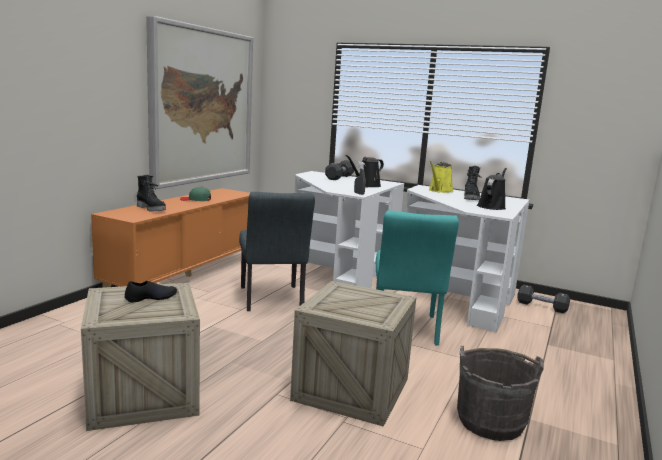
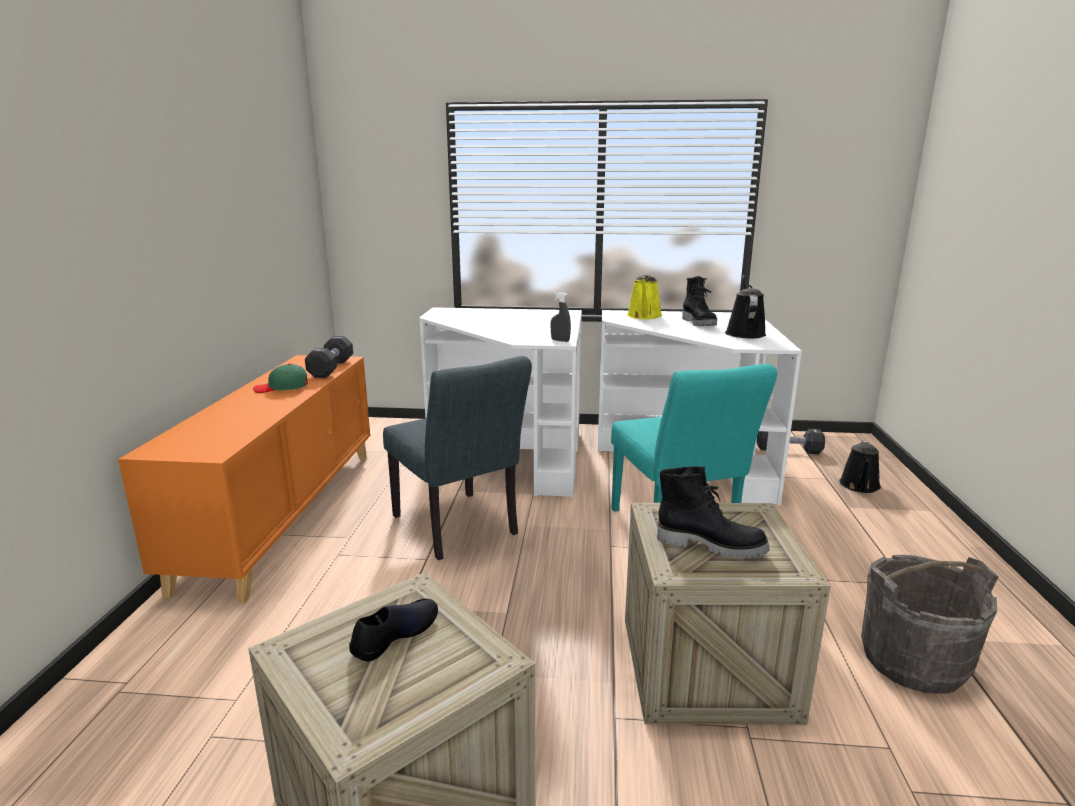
camera: 20 degrees left, 5 degrees up
(152, 209) = (226, 423): black boot -> black boot (710, 545)
(202, 106) = (251, 223): picture -> none
(339, 177) = (489, 314): black dumbbell -> black dumbbell (331, 368)
(366, 185) = (546, 323): black watering can -> black watering can (859, 486)

